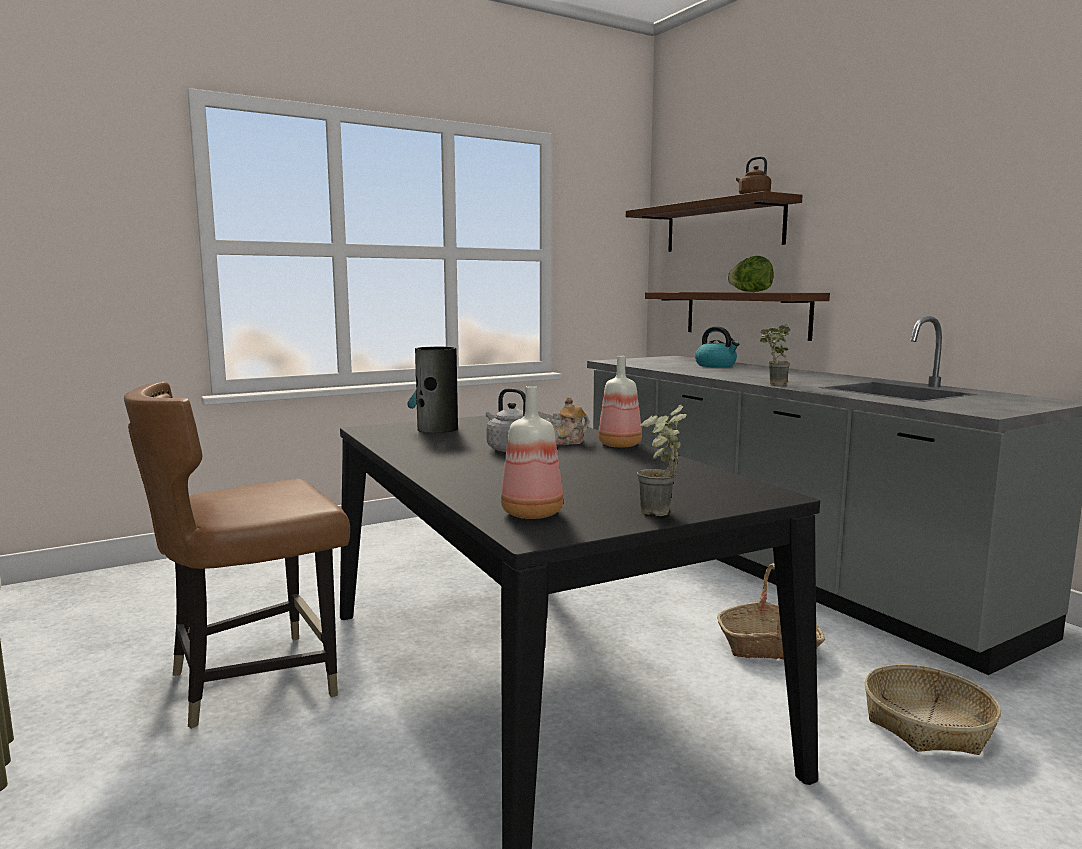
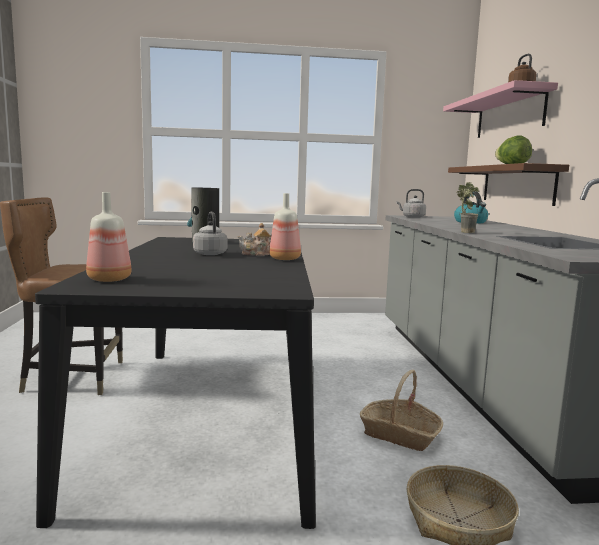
camera: 25 degrees right, 0 degrees up
(630, 362) = (412, 217): none -> grey kettle
(660, 515) = (176, 290): potted plant -> none
(723, 226) = (509, 114): brown shelf -> pink shelf

